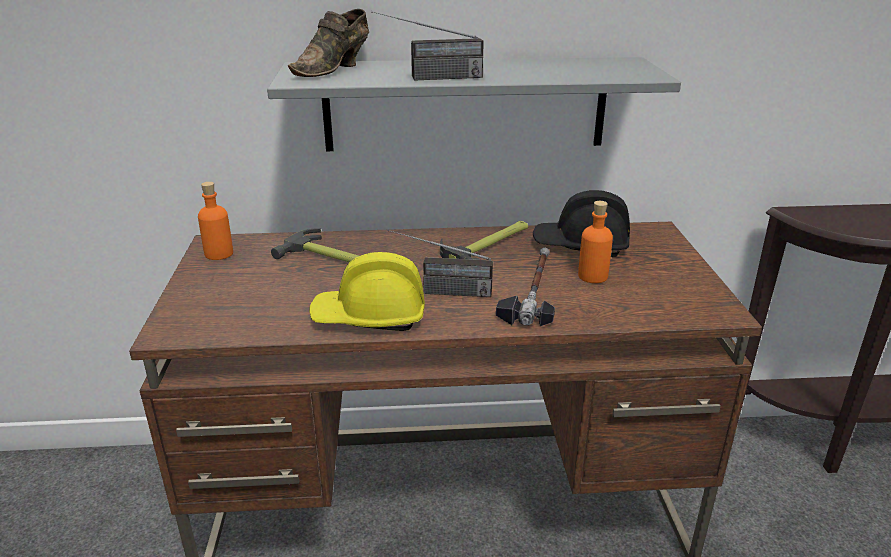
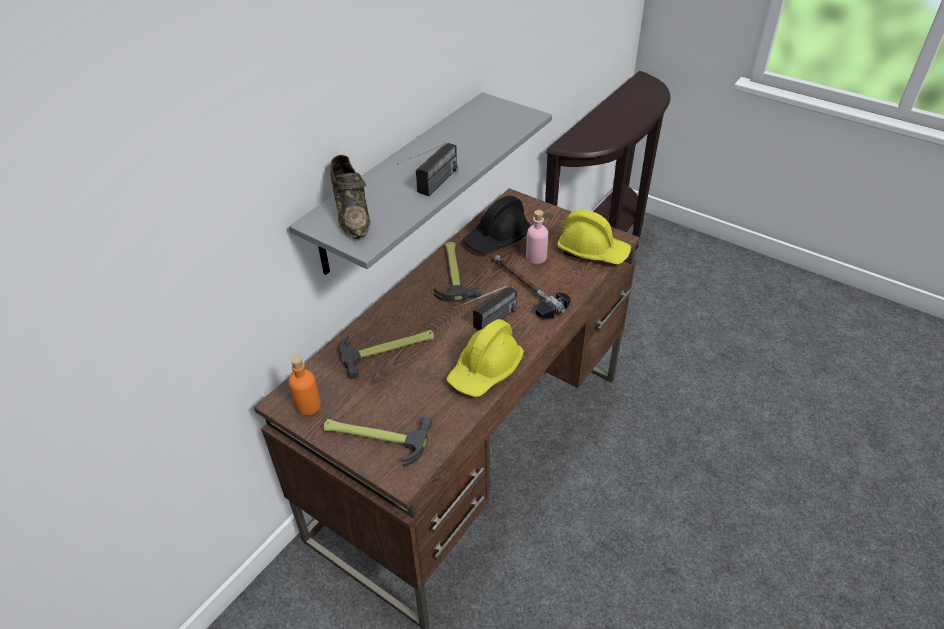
camera: 50 degrees left, 15 degrees up
(208, 298) = (374, 436): none -> hammer
(592, 276) = (536, 257): orange bottle -> pink bottle
(670, 305) = (592, 251): none -> yellow hard hat

